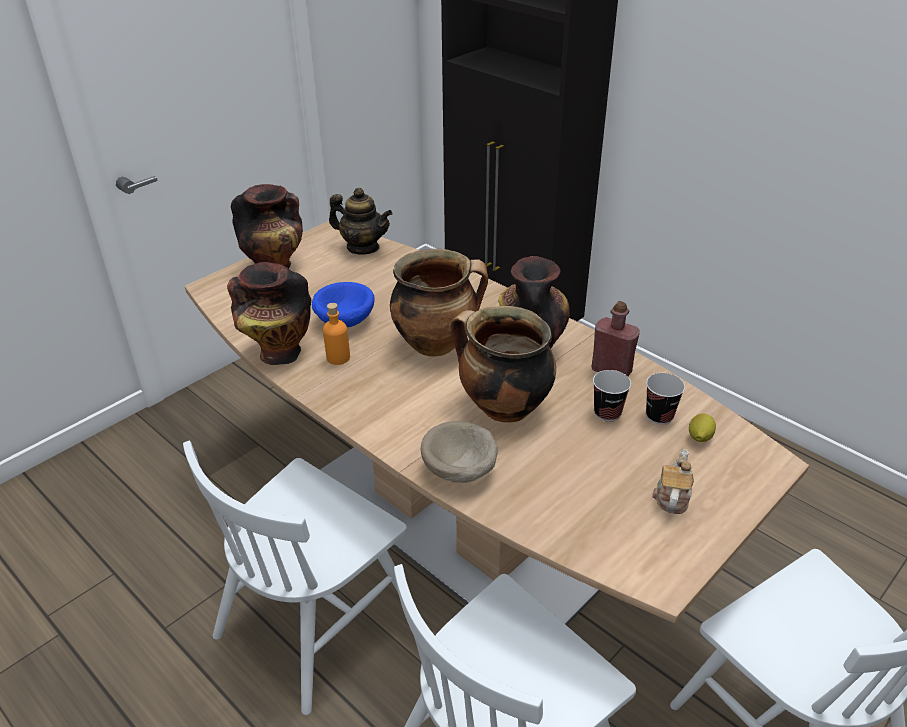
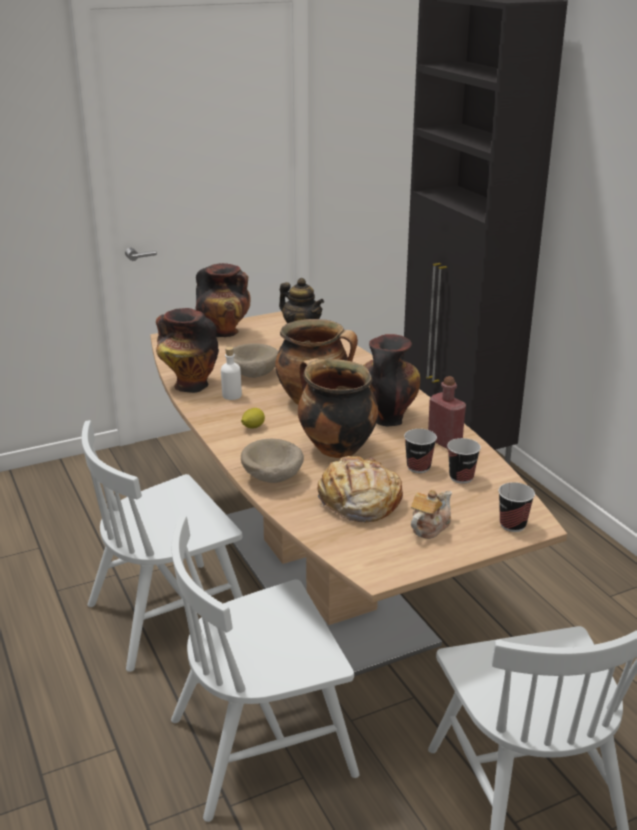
camera: 20 degrees right, 10 degrees down
(338, 357) = (231, 395): orange bottle -> white bottle
(344, 321) = (252, 374): blue bowl -> beige bowl
(575, 480) = (358, 502): none -> bread
(699, 438) = (484, 497): lemon -> lemon (253, 427)
(751, 469) = (512, 525): none -> cup

